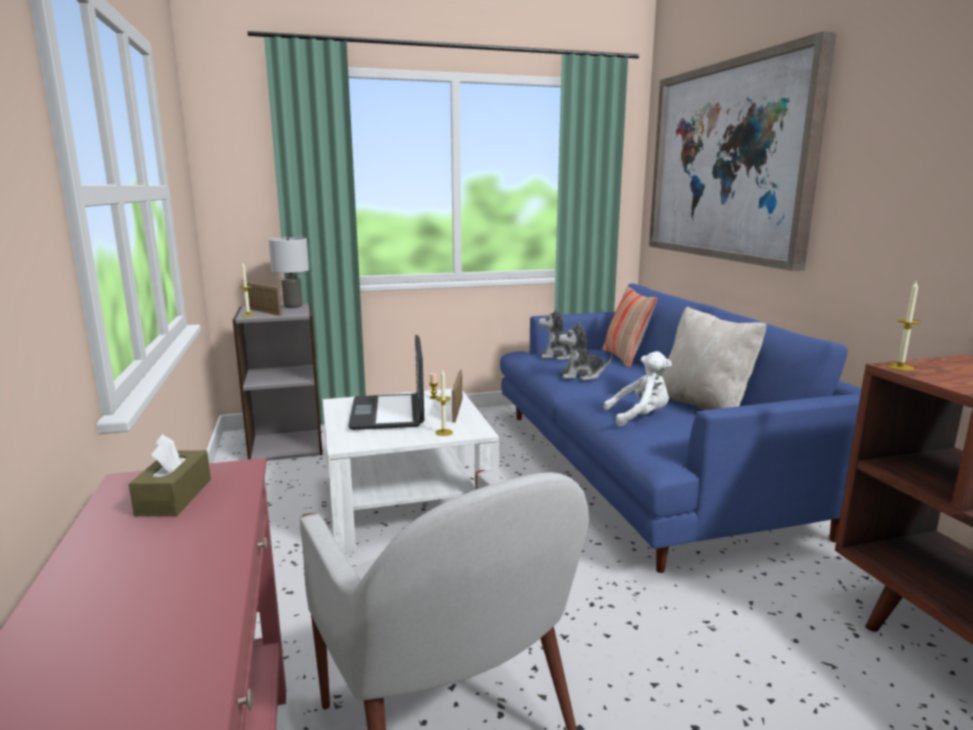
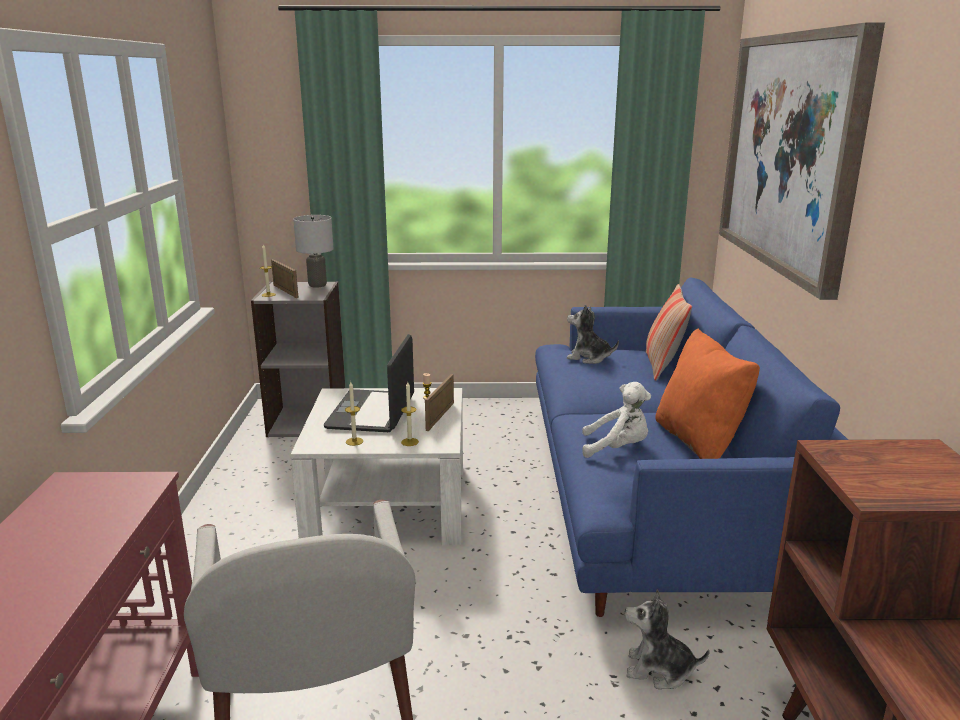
camera: 15 degrees right, 5 degrees up
(174, 497) = (87, 503): brown tissue box -> none
(581, 375) = (594, 386): plush toy -> plush toy (659, 670)
(704, 405) = (699, 442): beige pillow -> orange pillow
(900, 367) = (829, 450): candle -> candle (354, 441)

